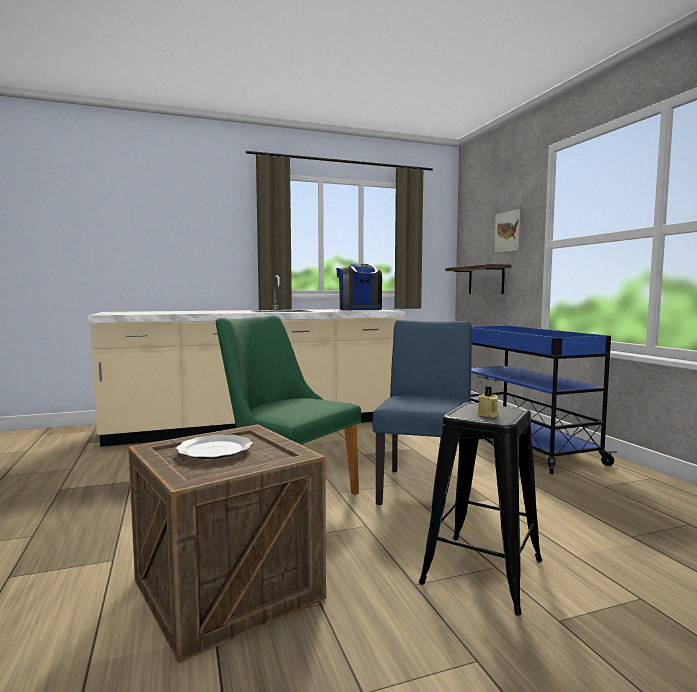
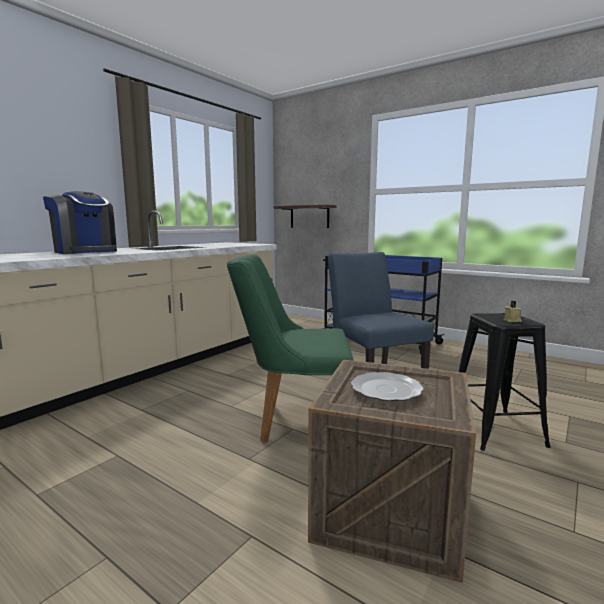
camera: 35 degrees left, 5 degrees up
(359, 309) = (226, 243): coffee machine -> coffee machine (85, 252)
(508, 231) = (332, 178): picture -> none

